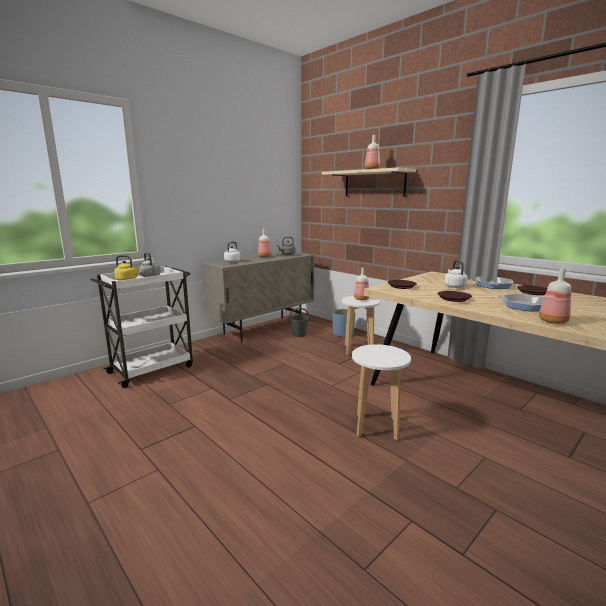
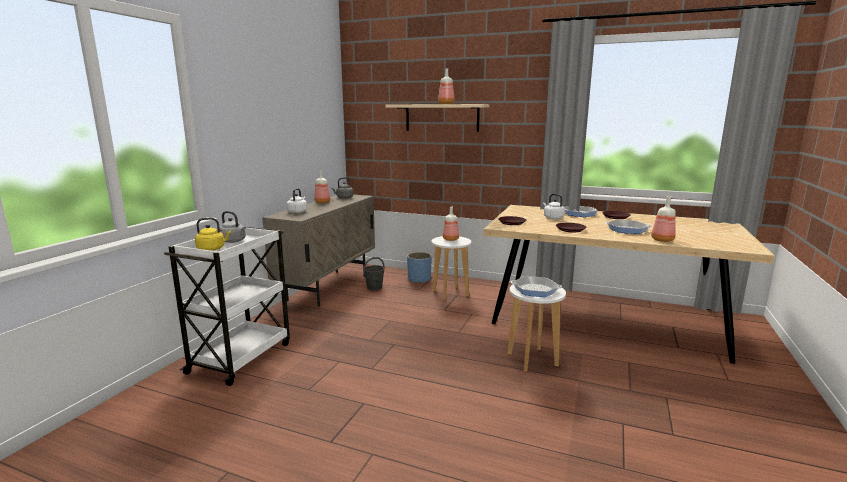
camera: 25 degrees left, 0 degrees up
(378, 354) = (535, 290): none -> frying pan

